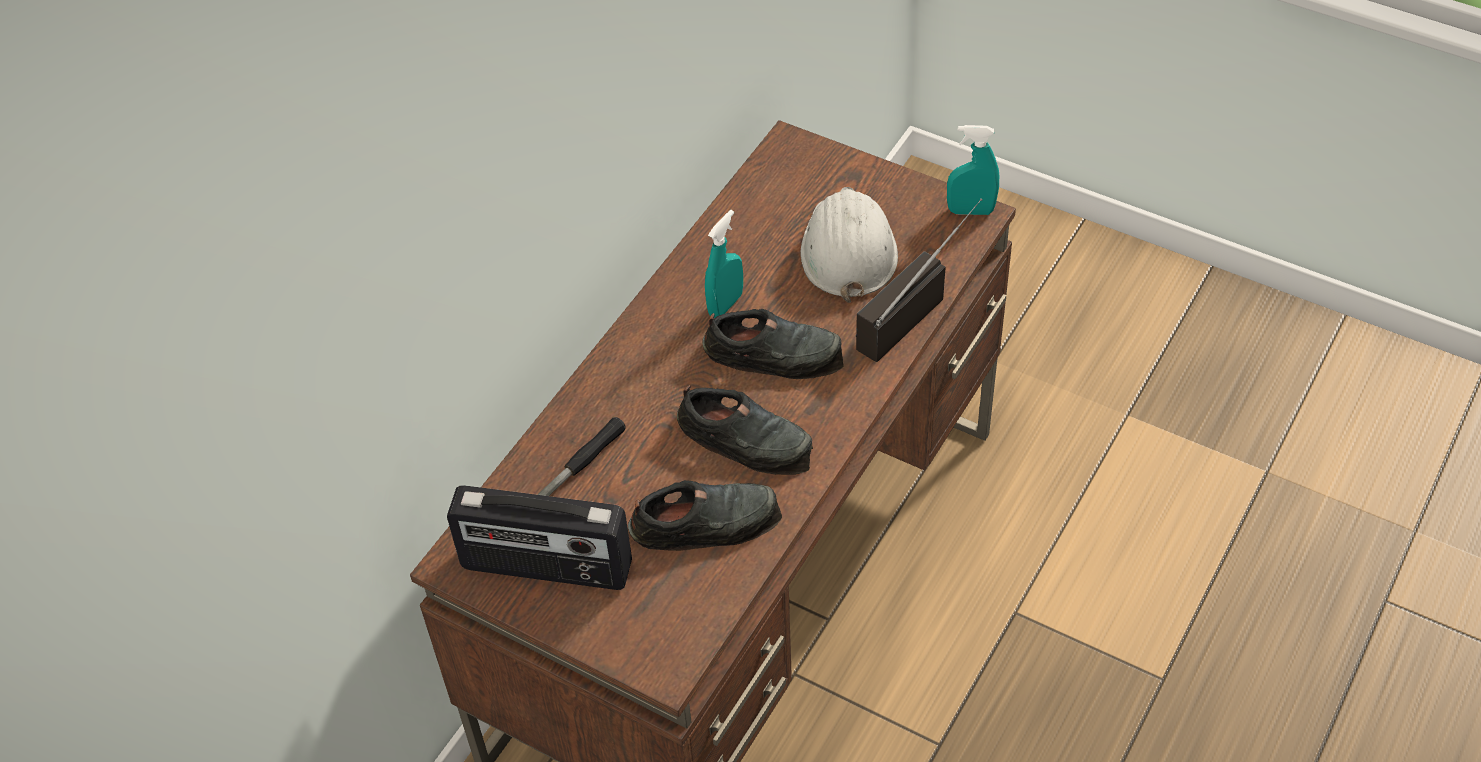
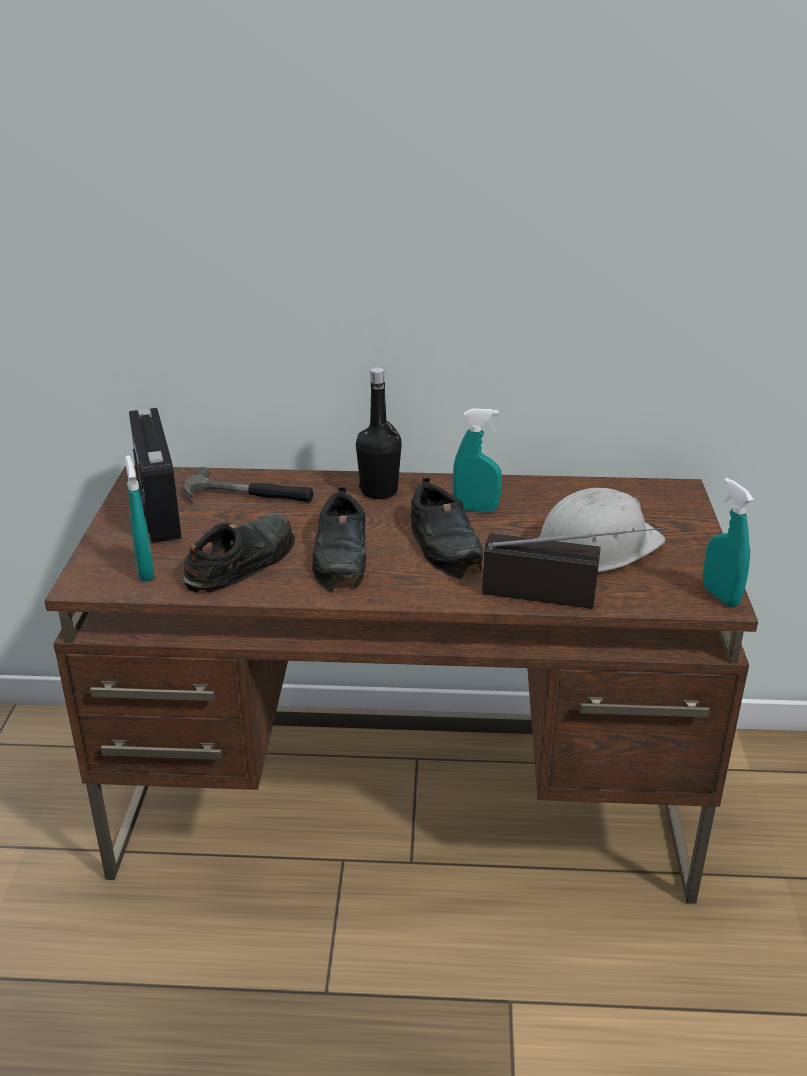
camera: 60 degrees right, 20 degrees down
(637, 365) = (379, 491): none -> black bottle
(673, 609) = (145, 570): none -> turquoise spray bottle
(707, 522) = (242, 561): black shoe -> black shoe turned 105 degrees counterclockwise

